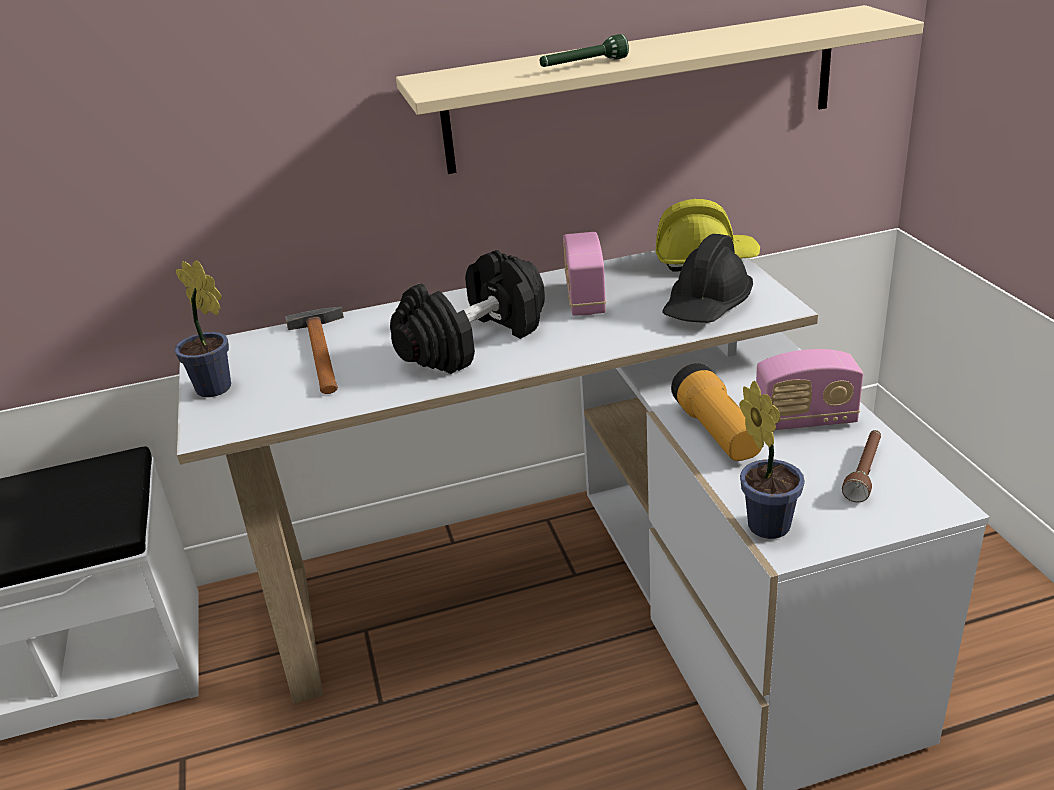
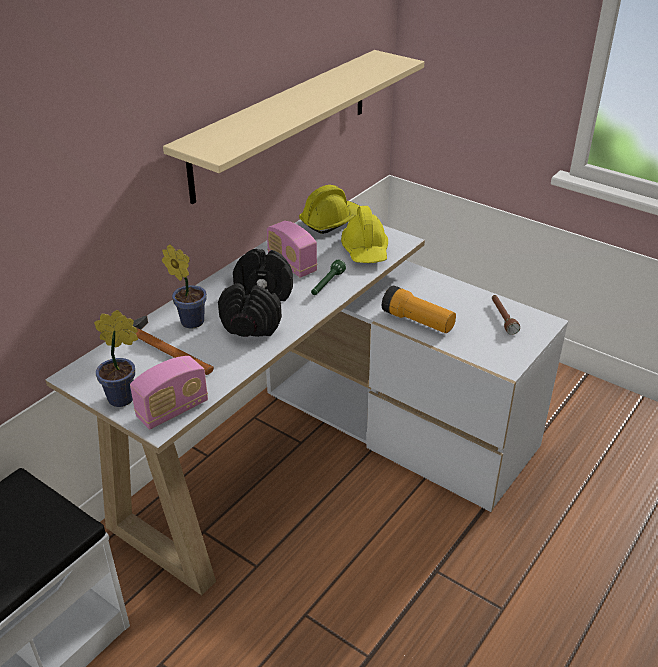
camera: 40 degrees left, 5 degrees up
(583, 65) = (282, 119): green flashlight -> green flashlight (327, 284)
(707, 306) = (365, 250): black hard hat -> yellow hard hat
(765, 522) = (487, 359): potted plant -> potted plant (190, 321)
(805, 420) = (451, 301): radio -> radio (172, 410)

